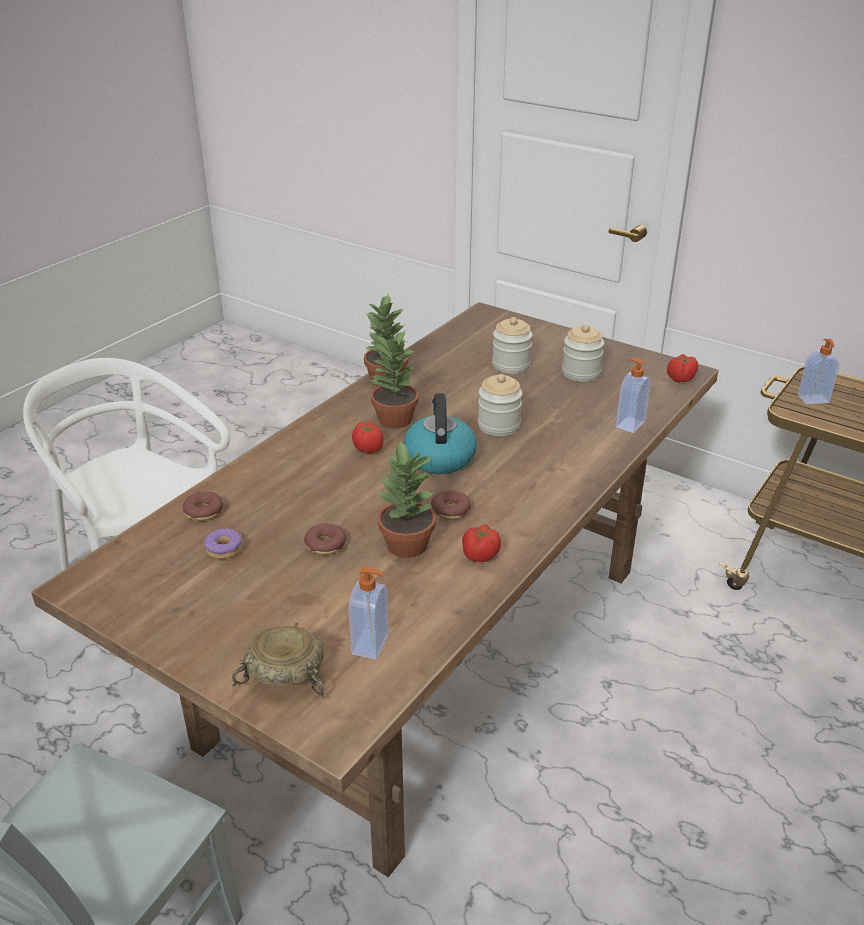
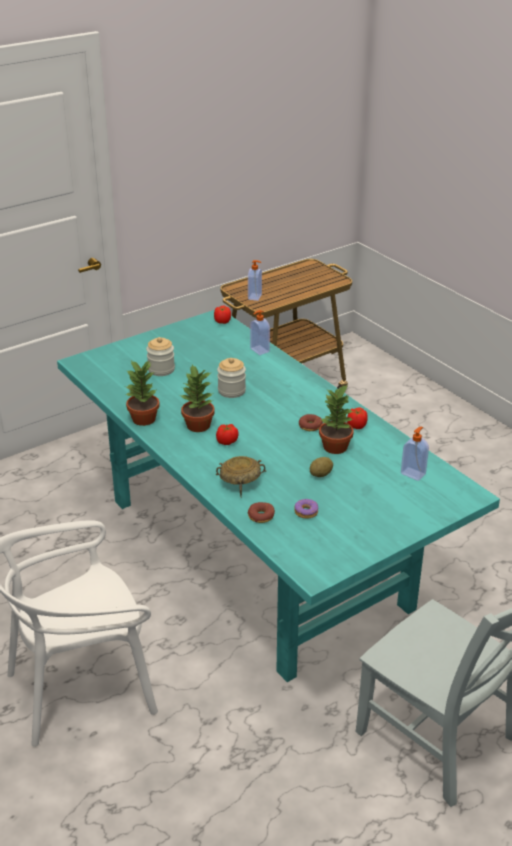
camera: 70 degrees left, 0 degrees up
(286, 676) = (427, 504): beige bowl -> beige bowl (241, 482)
(325, 545) = (321, 474): donut -> potato
(431, 654) = (257, 553): brown dining table -> turquoise dining table
(439, 457) = (253, 418): kettle -> none
(581, 373) = (190, 349): jar -> none

